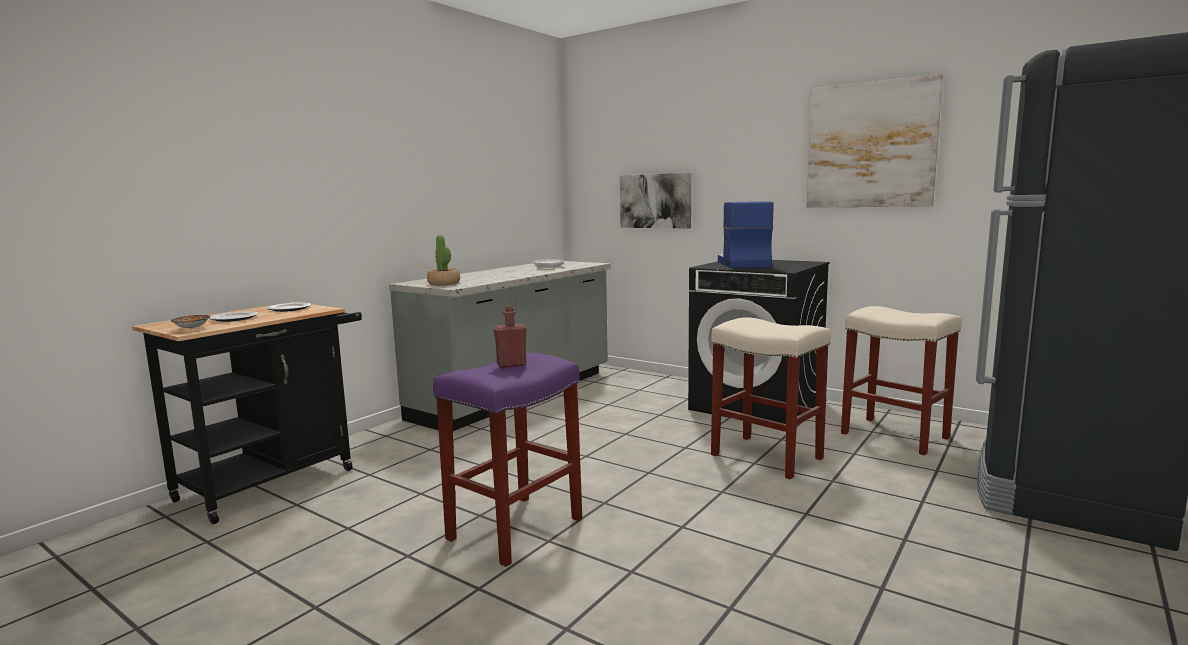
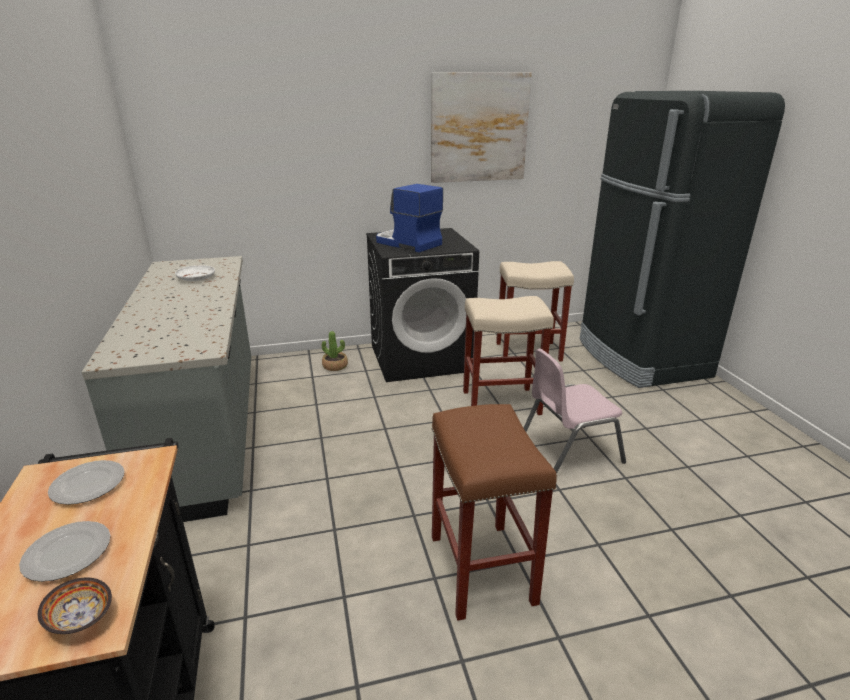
camera: 50 degrees left, 15 degrees up
(444, 283) = (172, 347): potted plant -> potted plant (335, 366)
(511, 365) = (490, 433): red bottle -> none
(516, 528) = (480, 567): purple stool -> brown stool
(655, 201) = (272, 180): picture -> none
(754, 511) = (568, 452): none -> pink chair

